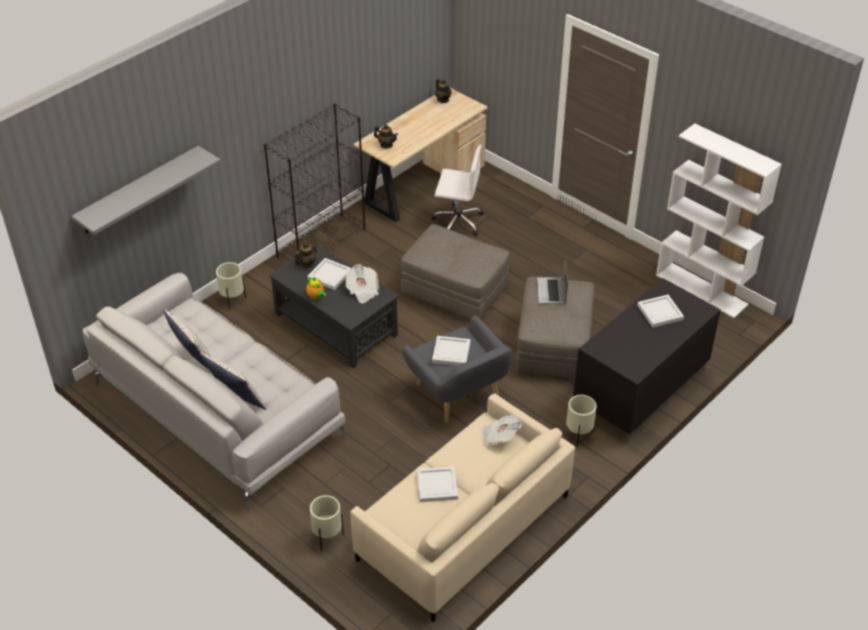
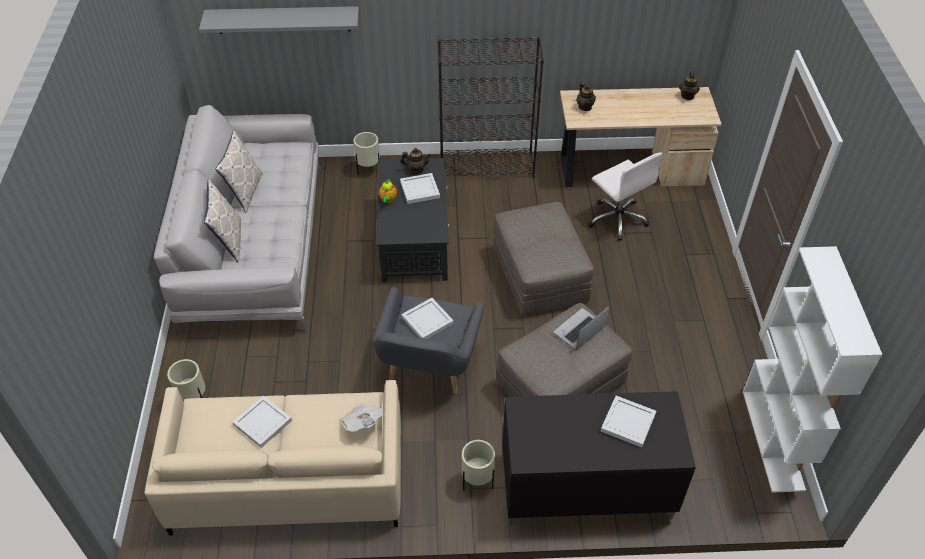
camera: 45 degrees right, 5 degrees up
(362, 291) = (426, 219): newspaper -> none

